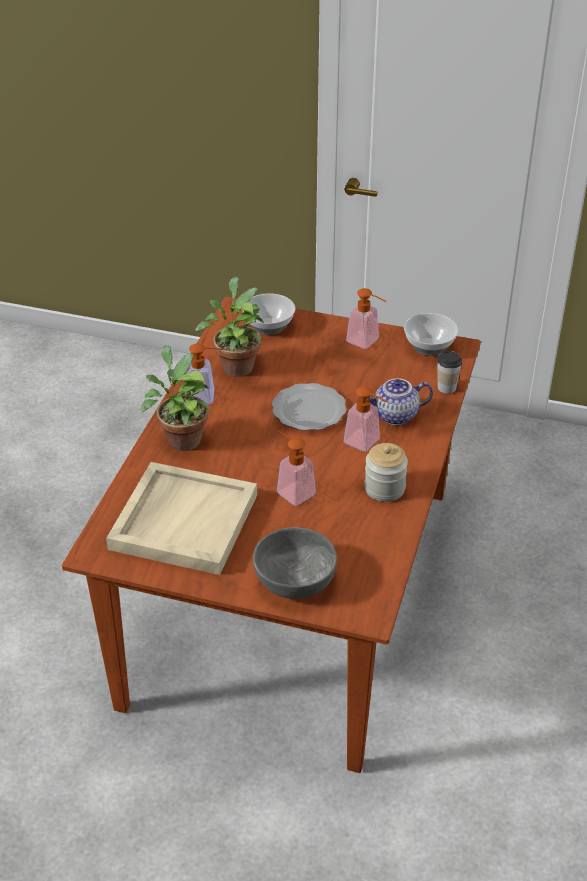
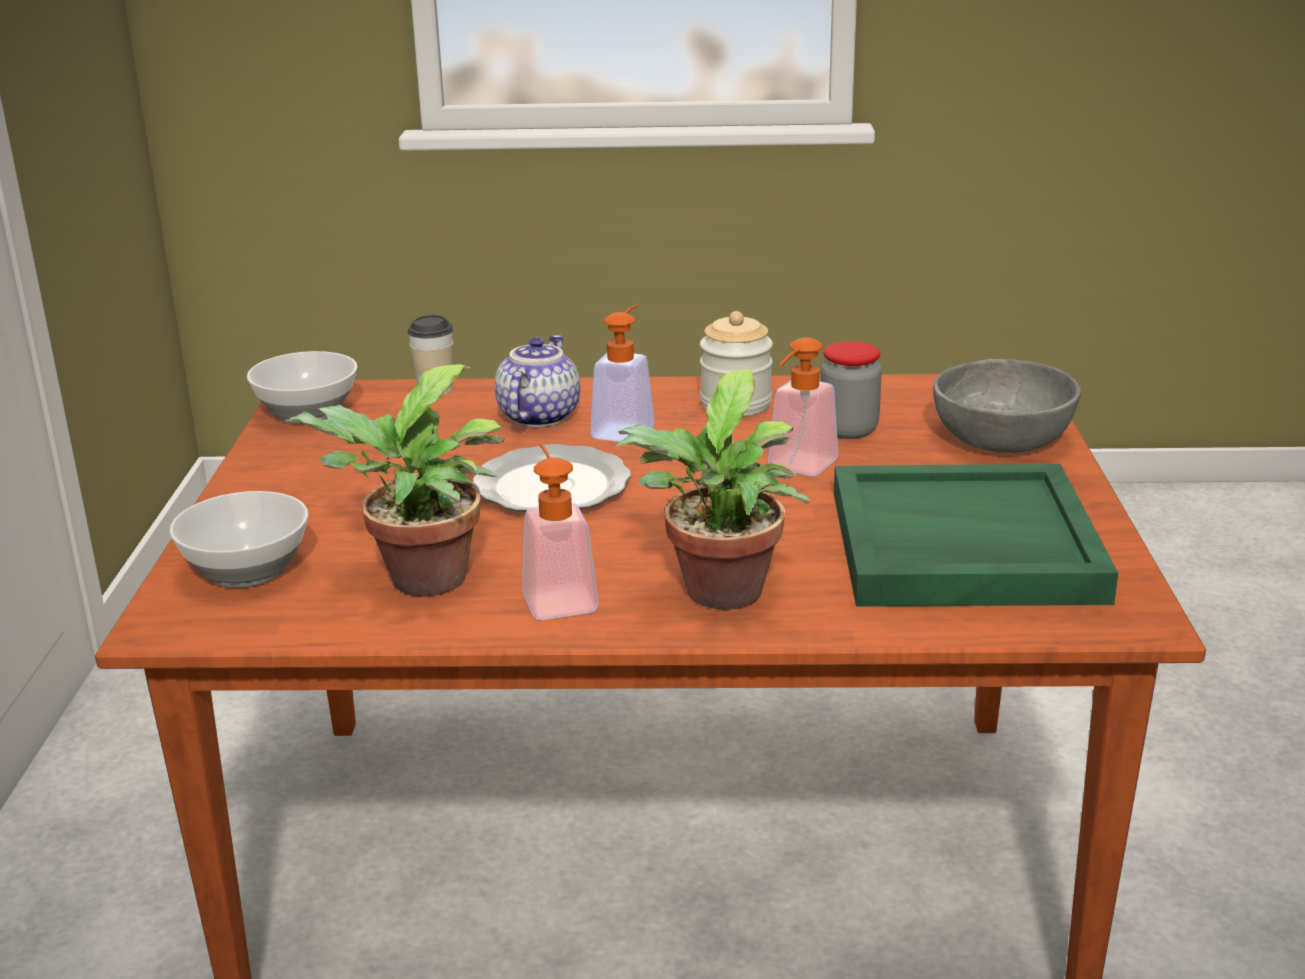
camera: 105 degrees left, 15 degrees down
(183, 520) = (961, 546): beige tray -> green tray
(331, 522) = (848, 430): none -> jar
(367, 342) = (300, 463): soap dispenser -> none
(395, 416) = (537, 416): teapot -> teapot turned 135 degrees counterclockwise

